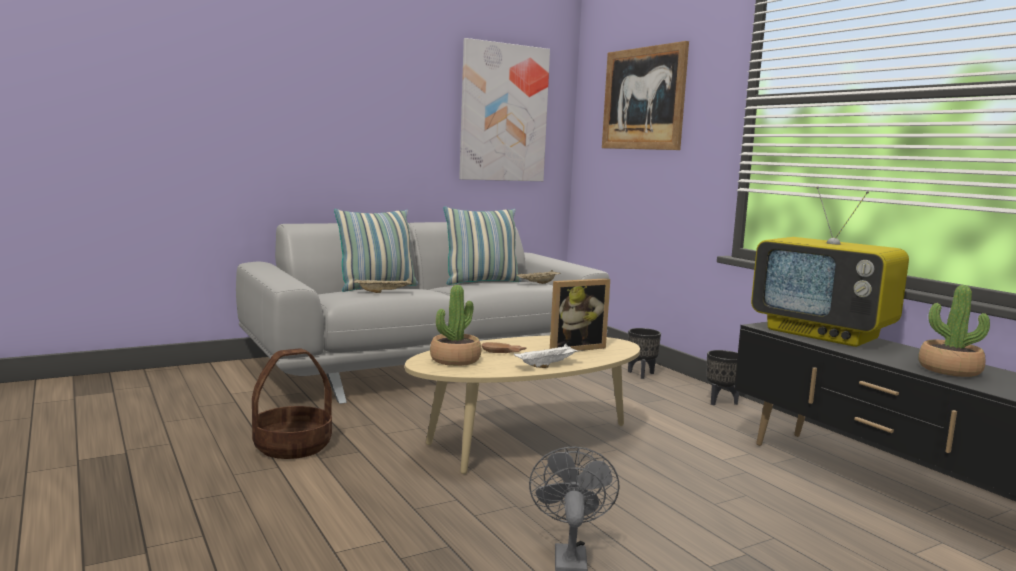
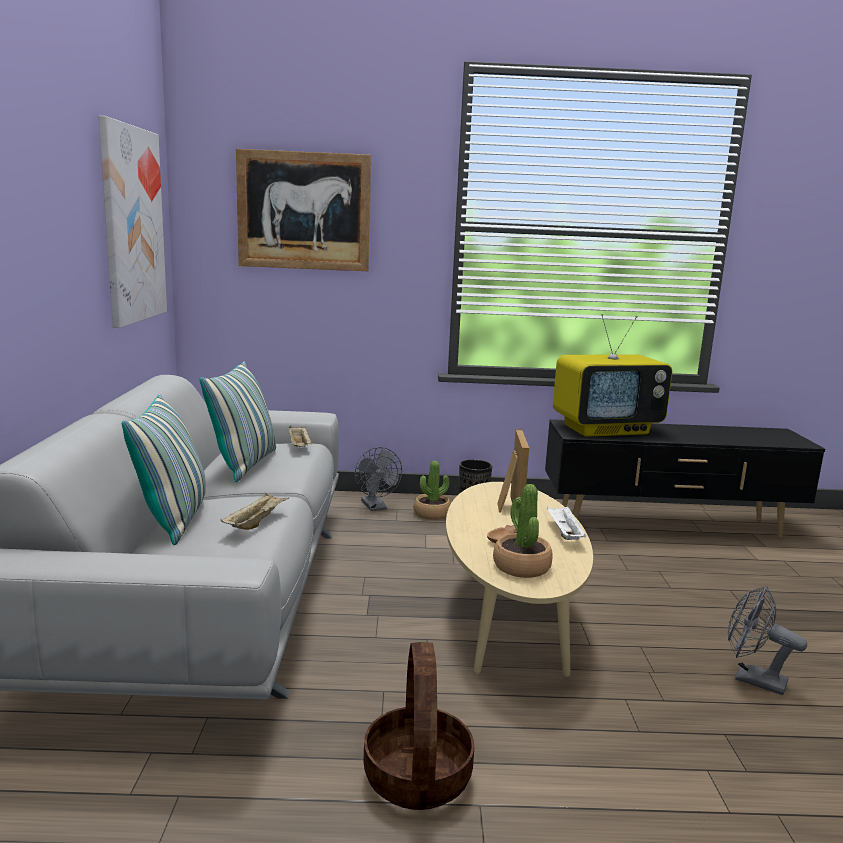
camera: 60 degrees left, 5 degrees up
(641, 374) = (376, 507): black planter -> grey fan
(949, 370) = (712, 435): potted plant -> potted plant (431, 514)

